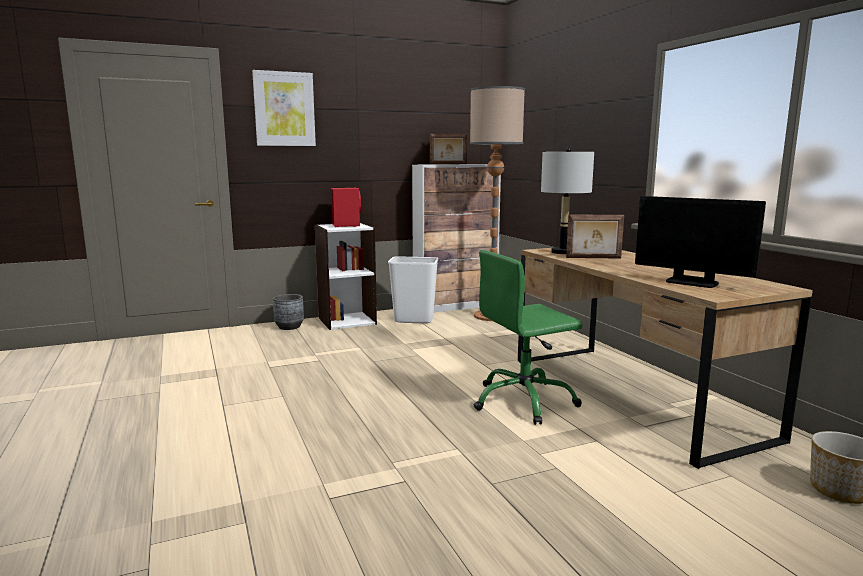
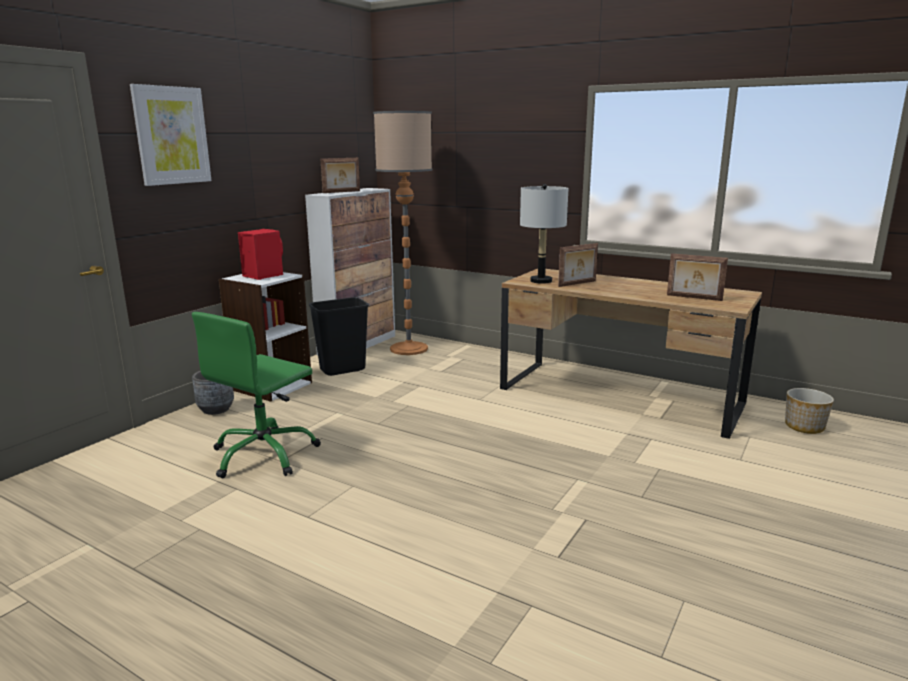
camera: 35 degrees left, 5 degrees up
(413, 320) = (342, 370): white trash can -> black trash can
(524, 401) = (560, 423): green office chair -> green office chair (264, 455)
(692, 282) = (694, 298): monitor -> picture frame

